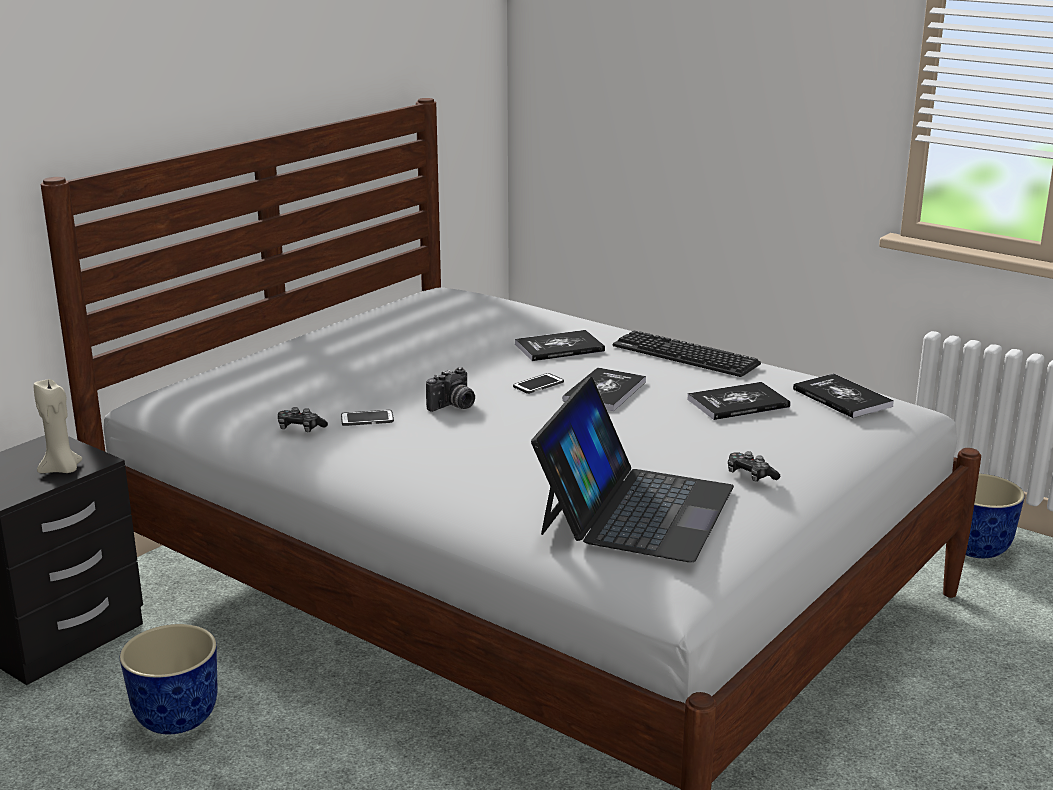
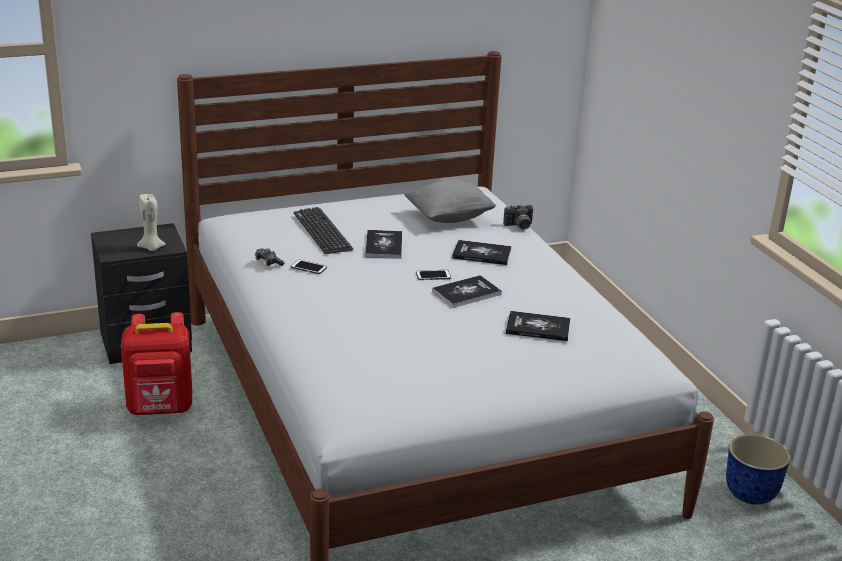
camera: 30 degrees right, 5 degrees up
(177, 718) = (160, 409): planter -> red backpack
(453, 406) = (365, 275): camera -> camera (519, 226)
(463, 321) = (449, 217): none -> grey pillow
(635, 509) = (377, 373): laptop -> none
(685, 355) = (555, 284): keyboard -> keyboard (322, 231)
(750, 475) = (475, 376): game controller -> none
(842, 398) = (614, 346): book -> book (384, 245)

